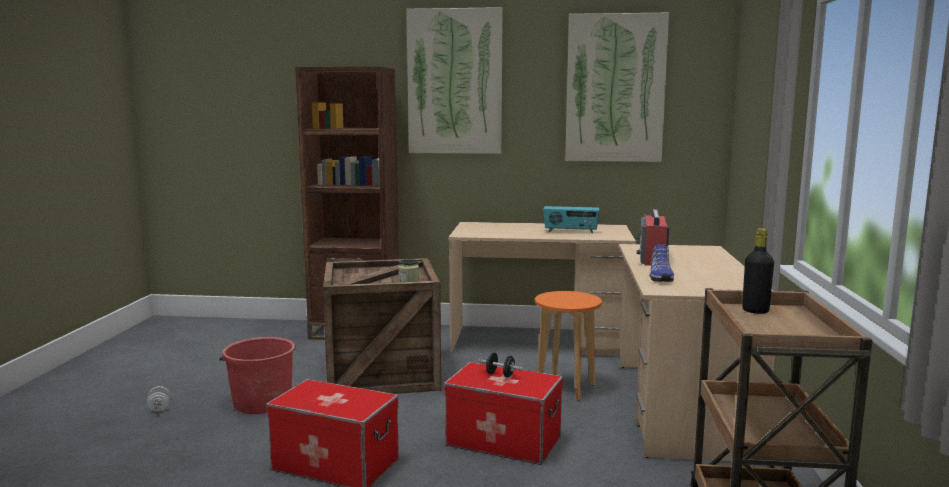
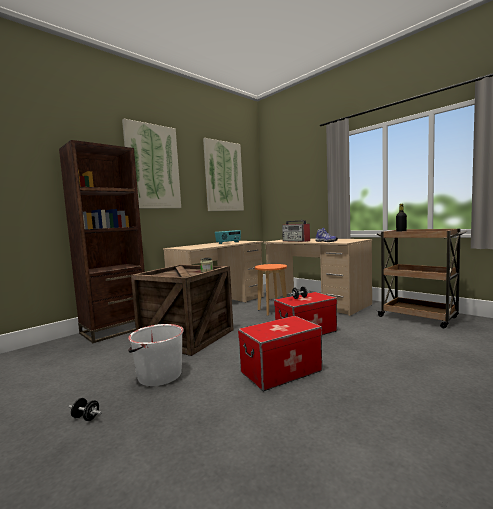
camera: 50 degrees left, 5 degrees down
(159, 408) = (86, 418): white dumbbell -> black dumbbell
(262, 402) = (159, 375): red bucket -> white bucket

